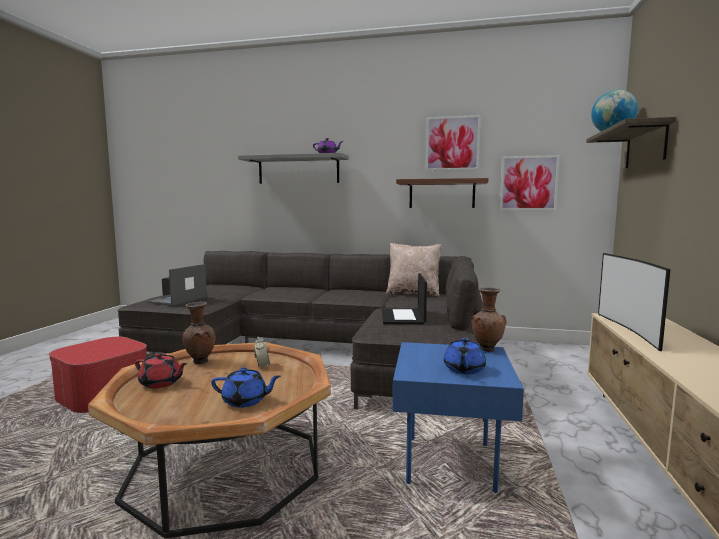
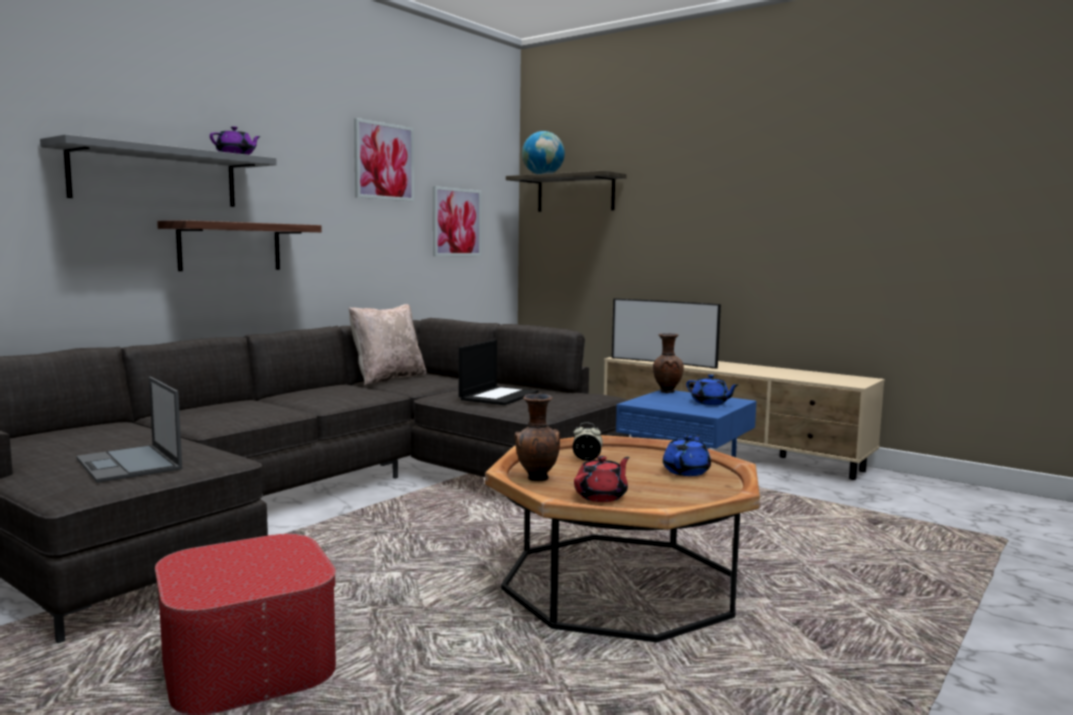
camera: 65 degrees left, 0 degrees up
(403, 317) = (498, 396): laptop -> laptop turned 90 degrees counterclockwise
(441, 194) = (375, 232): shelf -> shelf (230, 246)

